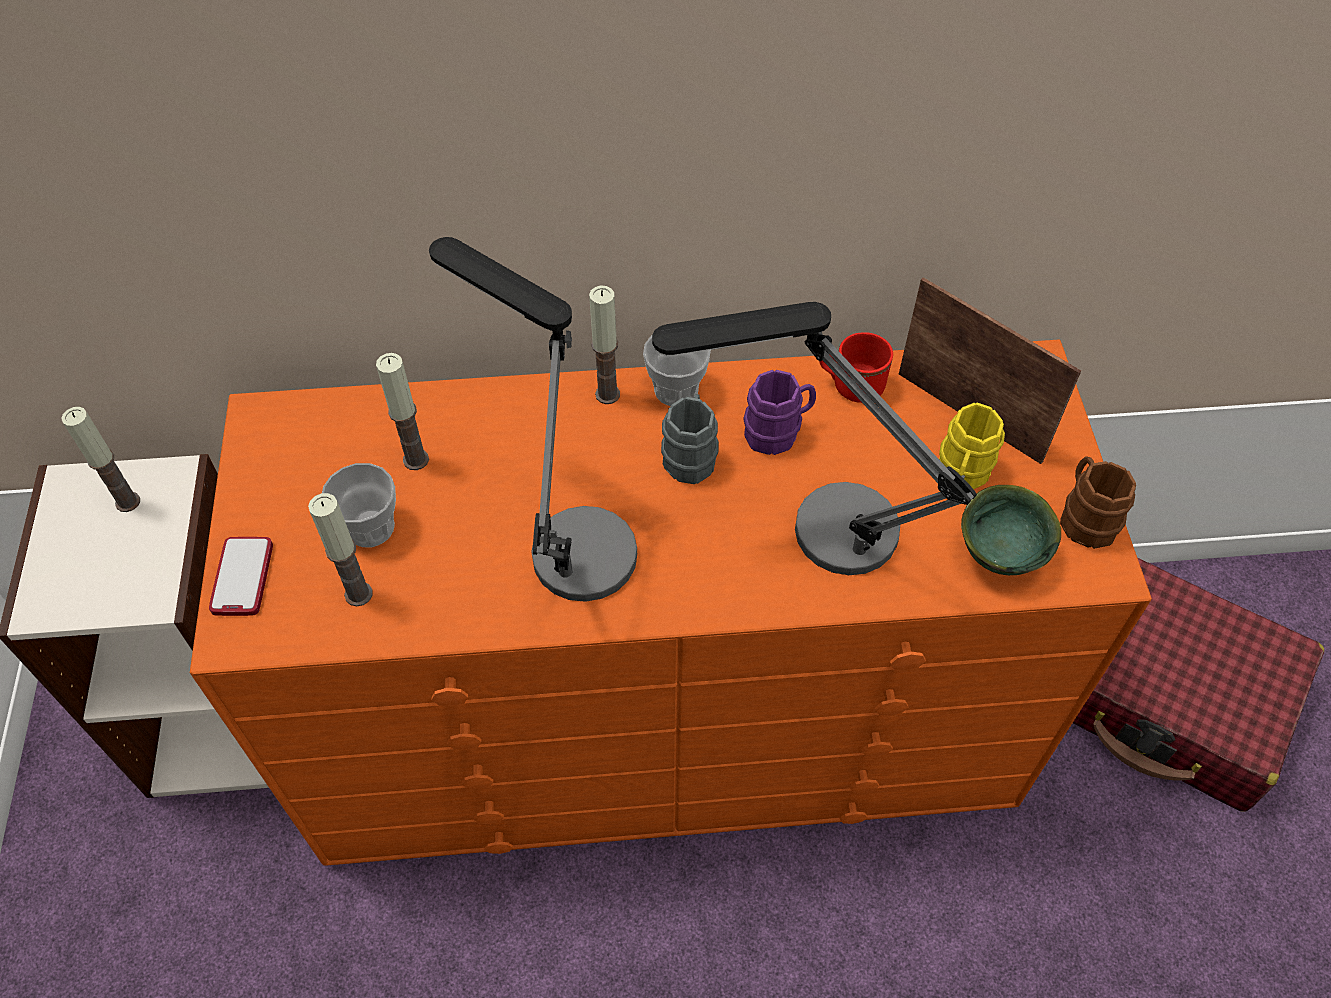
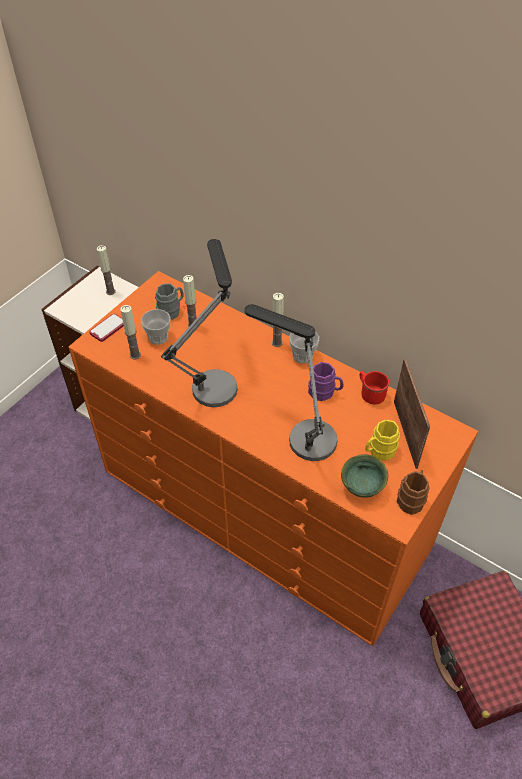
camera: 40 degrees right, 5 degrees down
(690, 454) = (284, 380): grey mug -> grey mug (171, 310)

